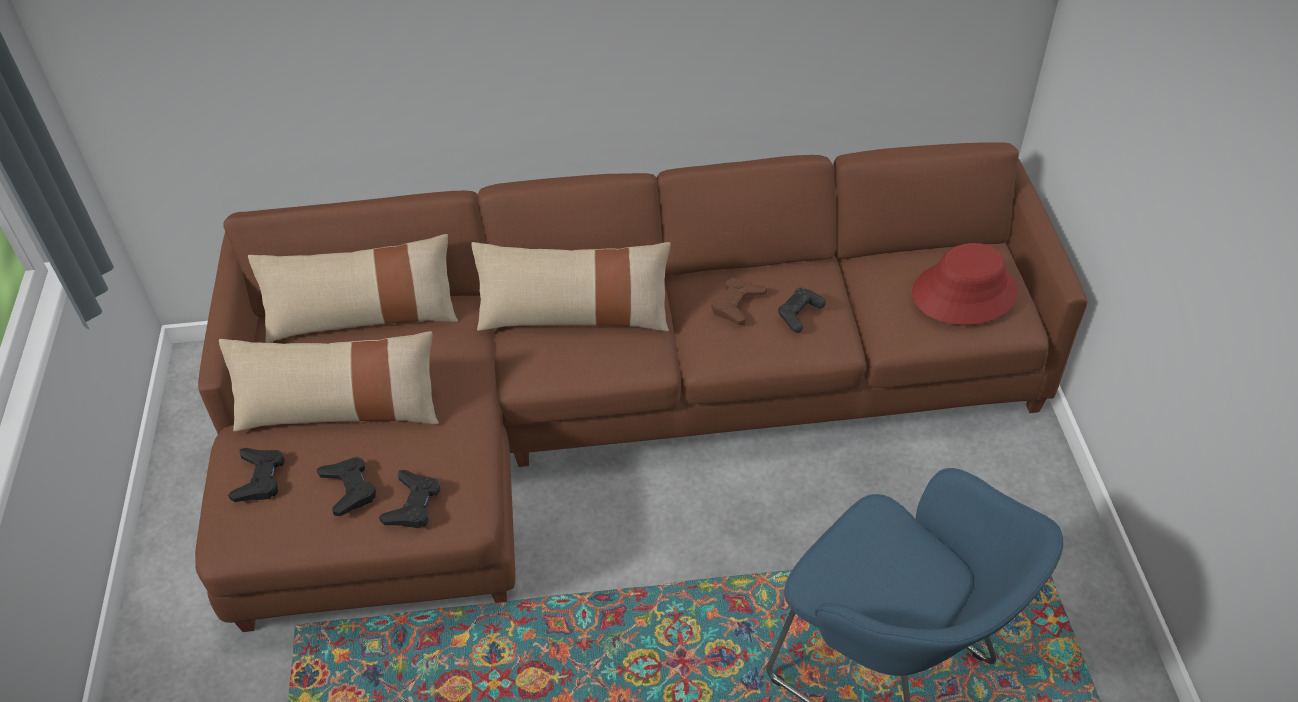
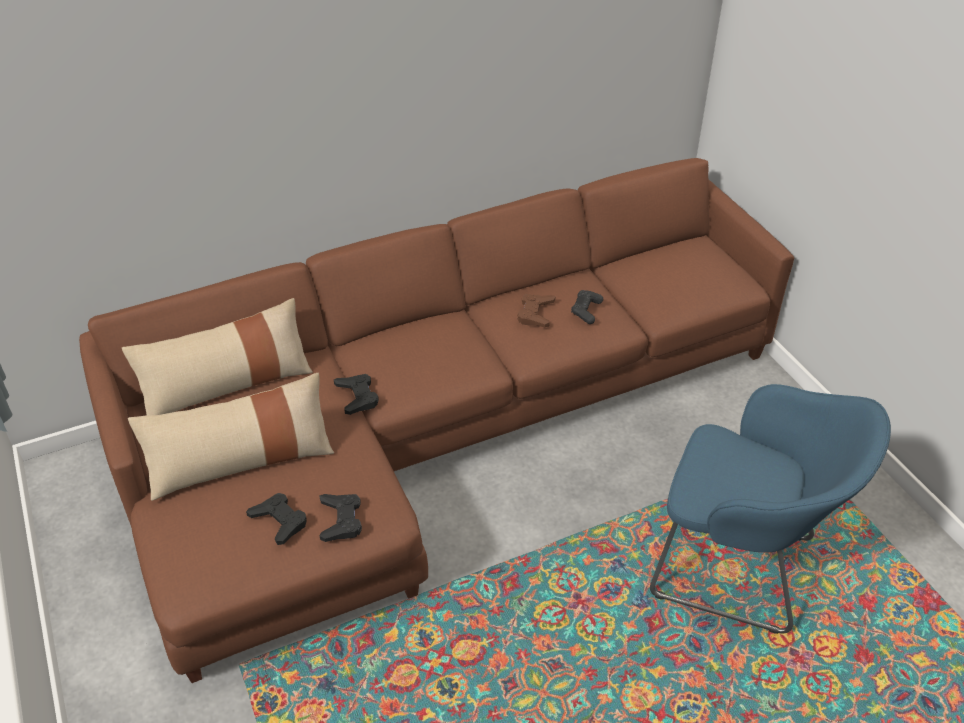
camera: 20 degrees left, 5 degrees down
(259, 478) = (193, 532): black game controller -> black game controller (357, 397)
(574, 315) = (409, 347): beige pillow -> none
(964, 293) = (698, 272): red hat -> none

